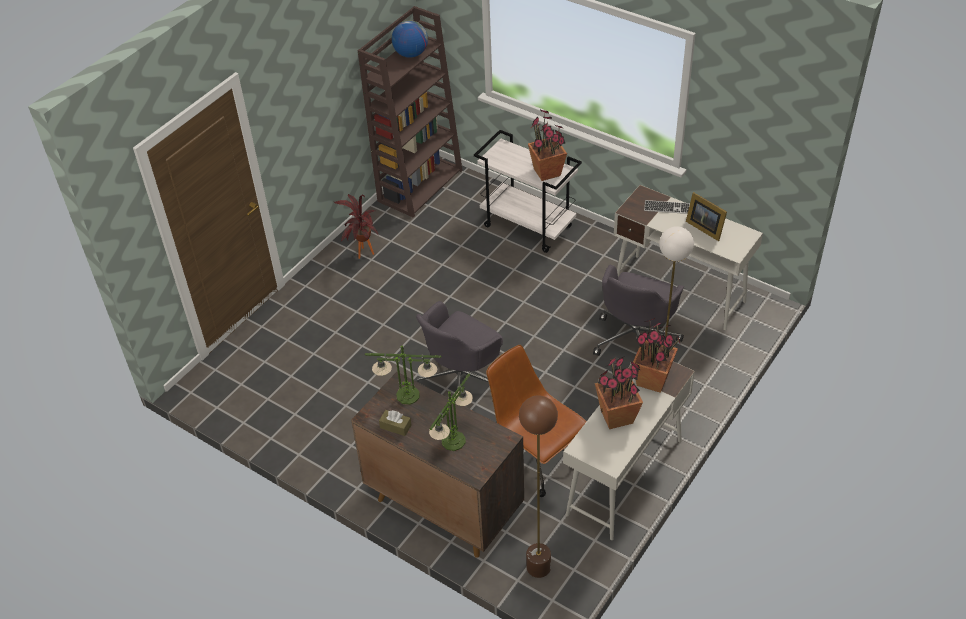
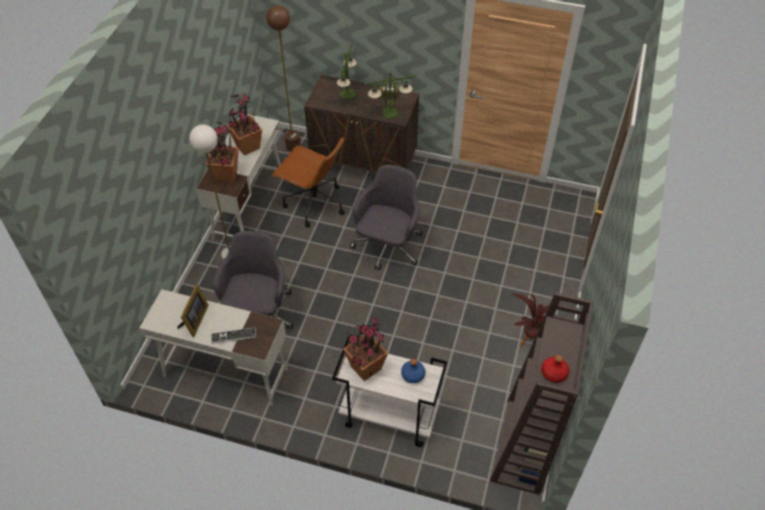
camera: 160 degrees right, 5 degrees up
(411, 54) = (554, 373): globe -> red bottle
(507, 160) = (412, 375): none -> blue bottle
(704, 227) = (195, 321): picture frame -> picture frame turned 75 degrees clockwise

